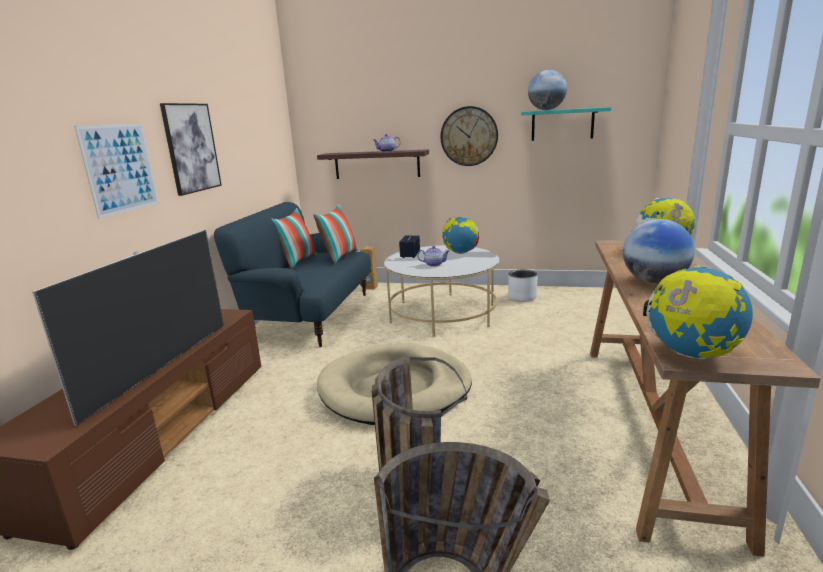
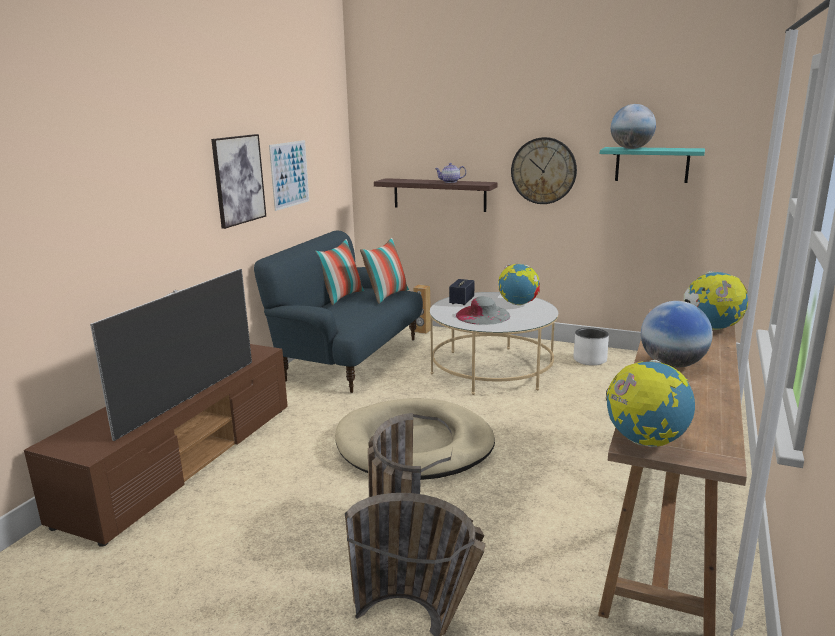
camera: 10 degrees right, 0 degrees up
(120, 168) = (169, 205): picture -> picture (289, 174)
(434, 264) = (482, 315): teapot -> grey hat

